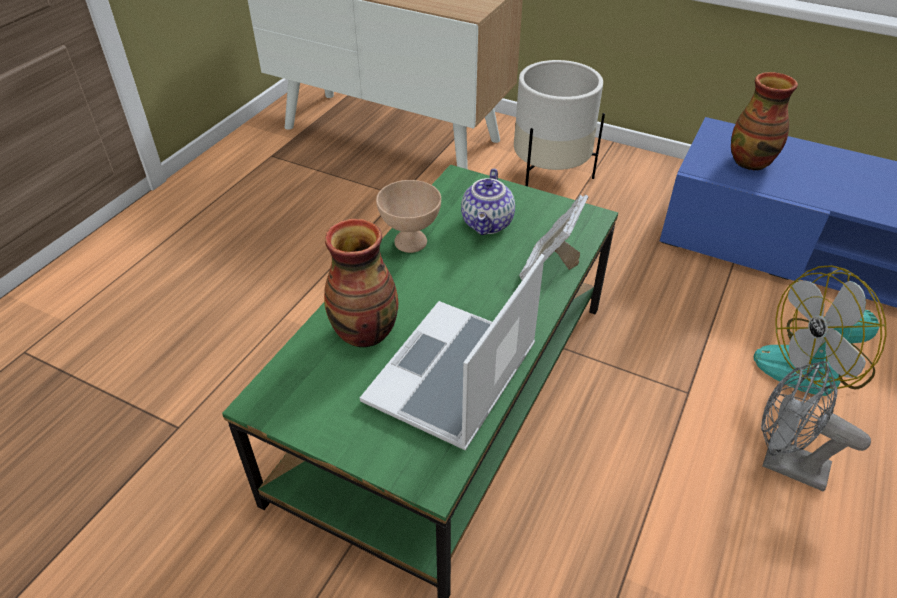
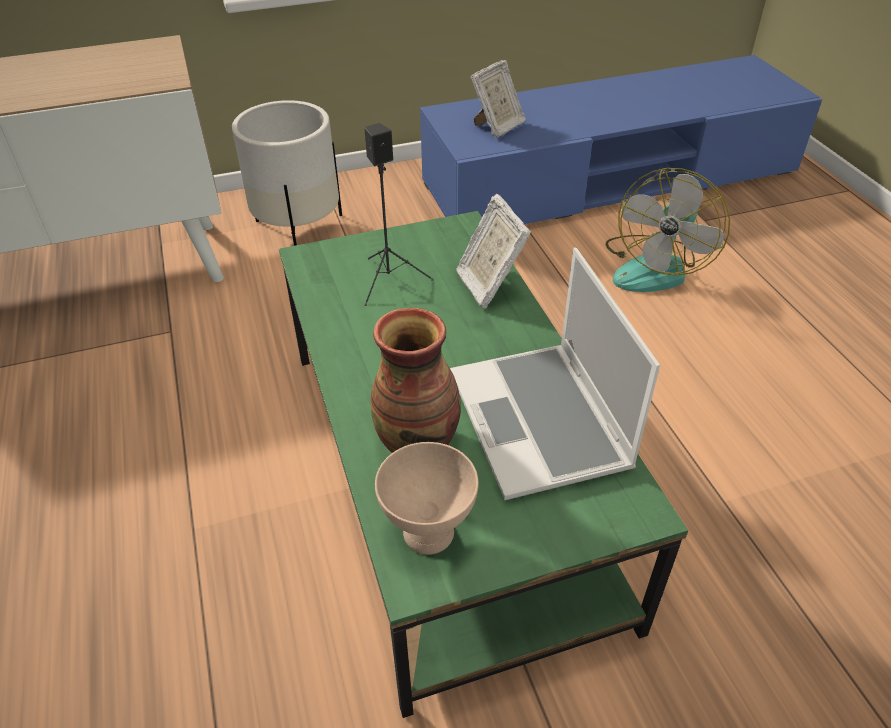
camera: 45 degrees left, 0 degrees up
(410, 241) = (342, 337): beige bowl -> beige bowl (427, 531)
(488, 224) = (390, 280): teapot -> black speaker
(751, 162) = (497, 127): vase -> picture frame
(783, 463) = (713, 345): grey fan -> none

